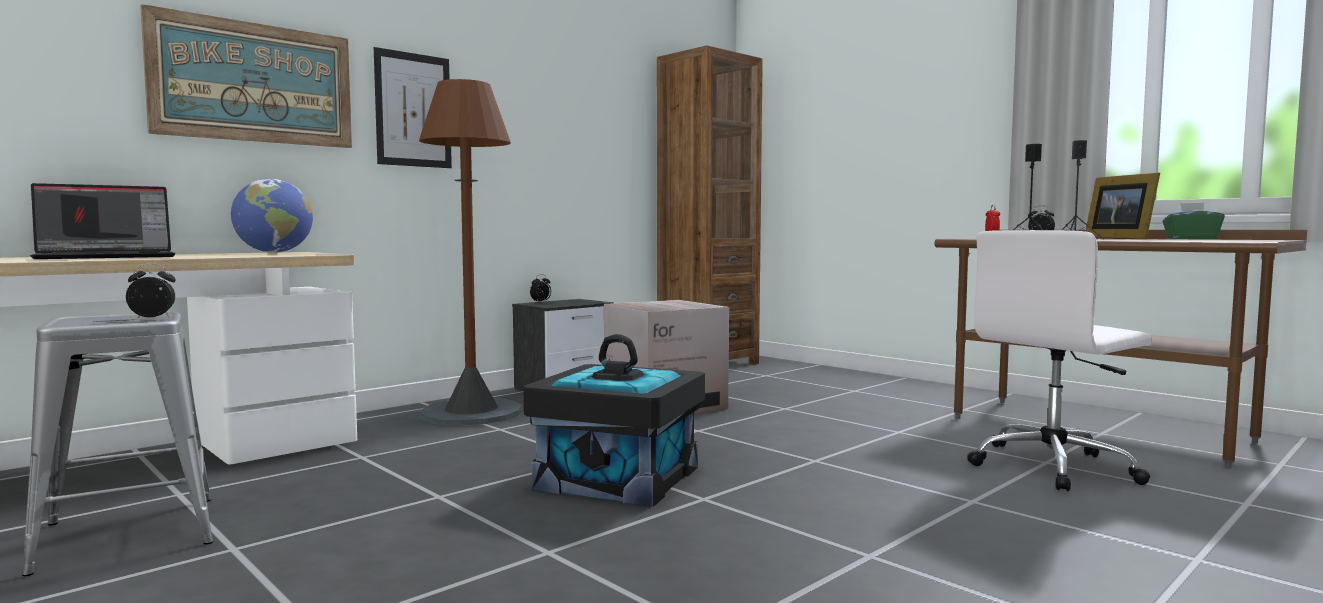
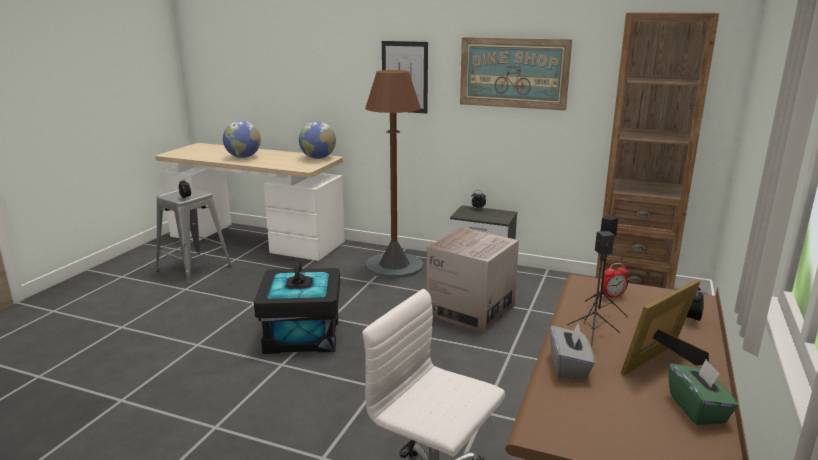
camera: 65 degrees right, 15 degrees up
(108, 257) = (243, 157): laptop -> globe
(254, 82) = (324, 68): picture -> picture (513, 73)
(1137, 239) = (569, 367): none -> grey tissue box

